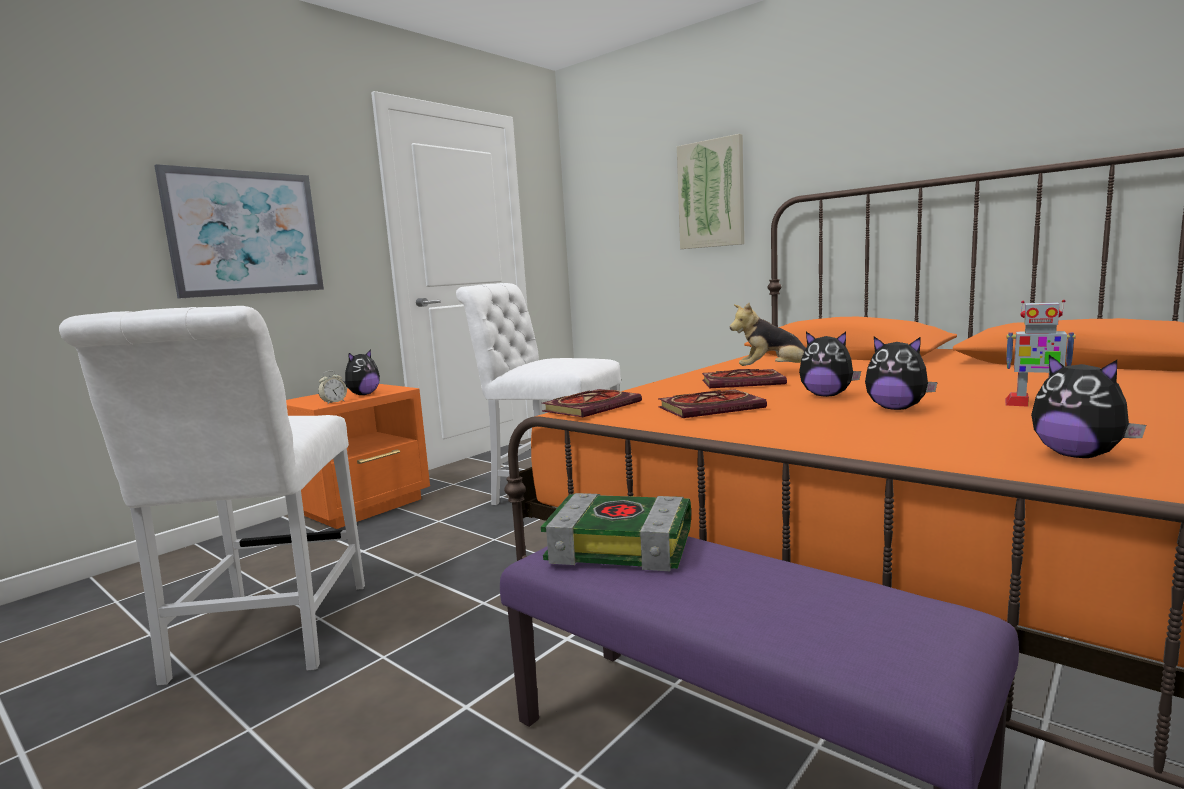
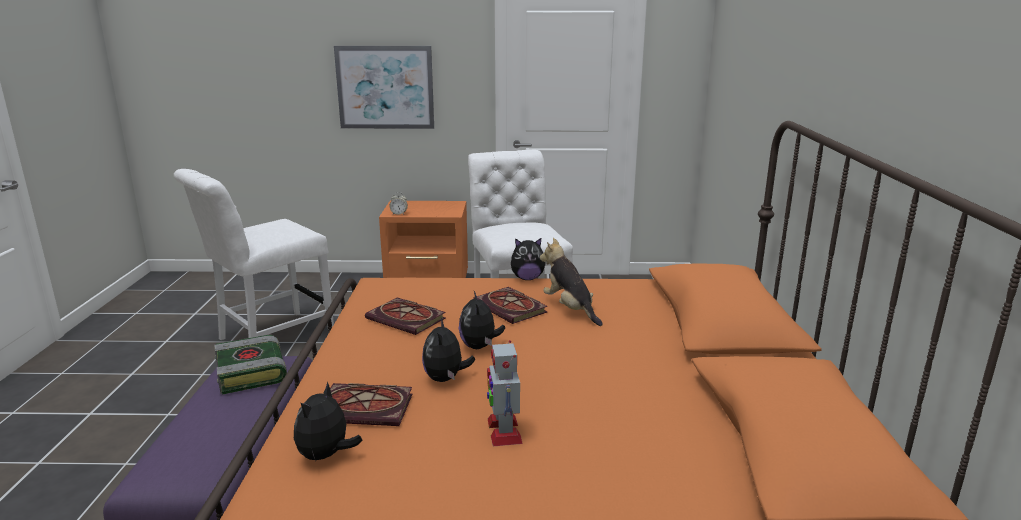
camera: 50 degrees right, 10 degrees up
(363, 395) = (426, 212): plush toy -> plush toy (527, 278)
(592, 407) = (389, 285): book -> book (368, 408)
(711, 194) = (764, 88): picture -> none

